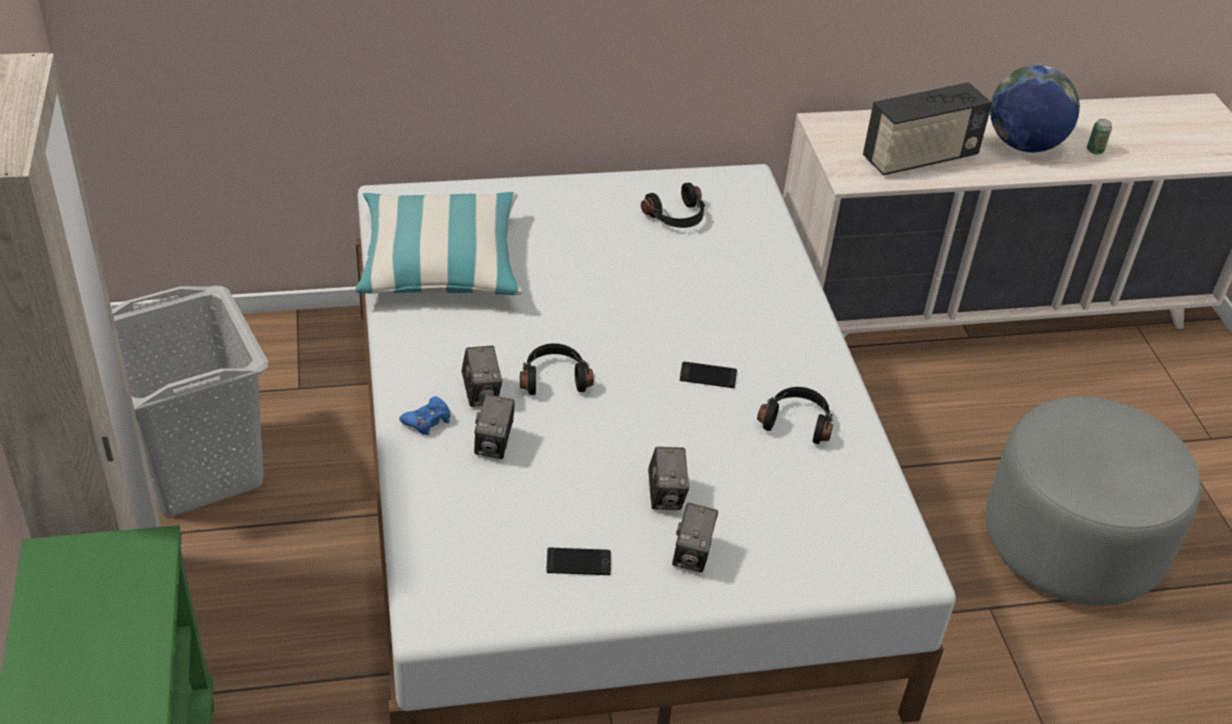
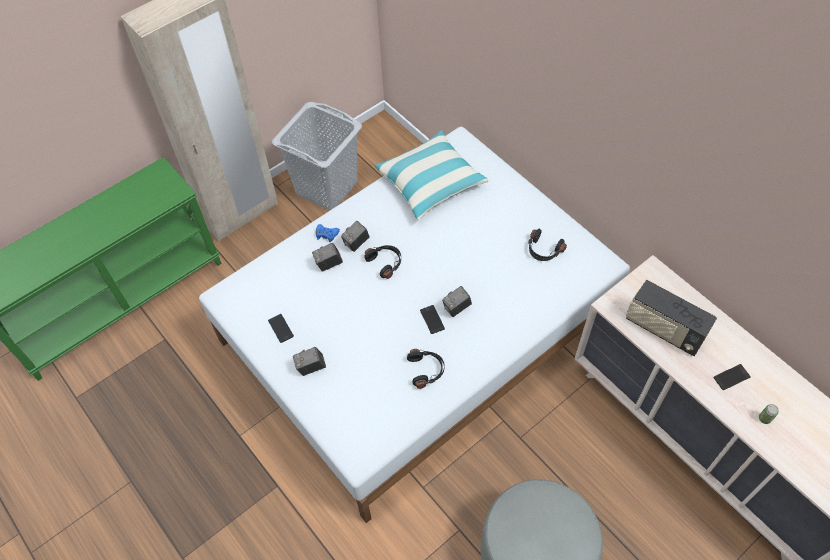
camera: 65 degrees right, 15 degrees up
(666, 496) = (340, 341): camera -> camera (456, 308)
(1023, 145) = (731, 377): globe -> phone

